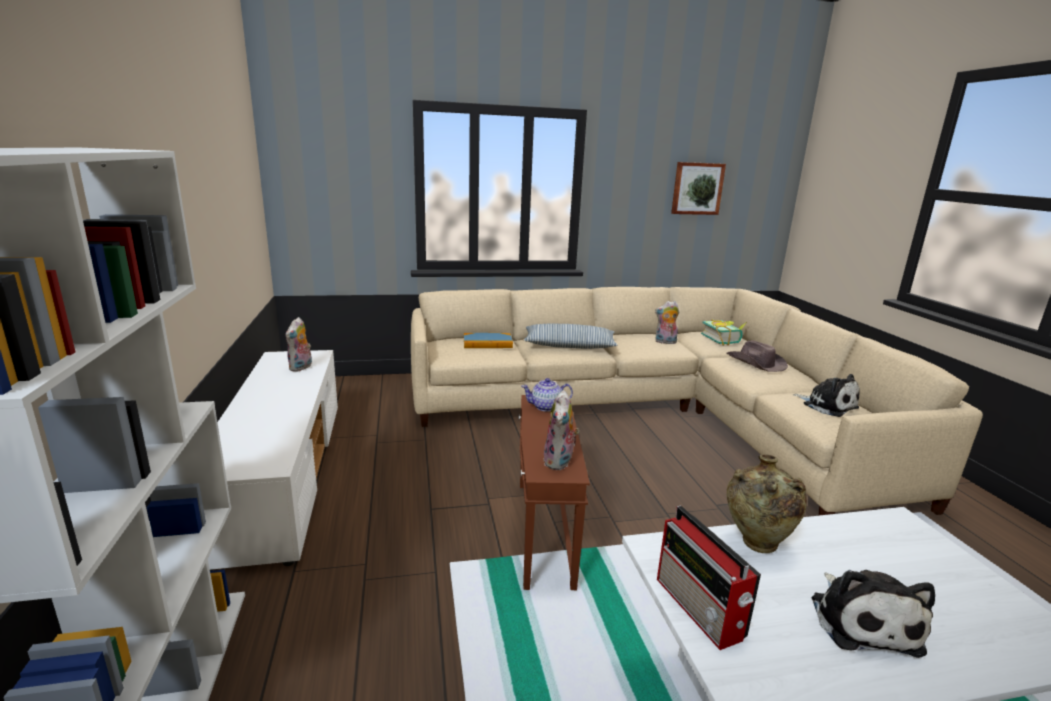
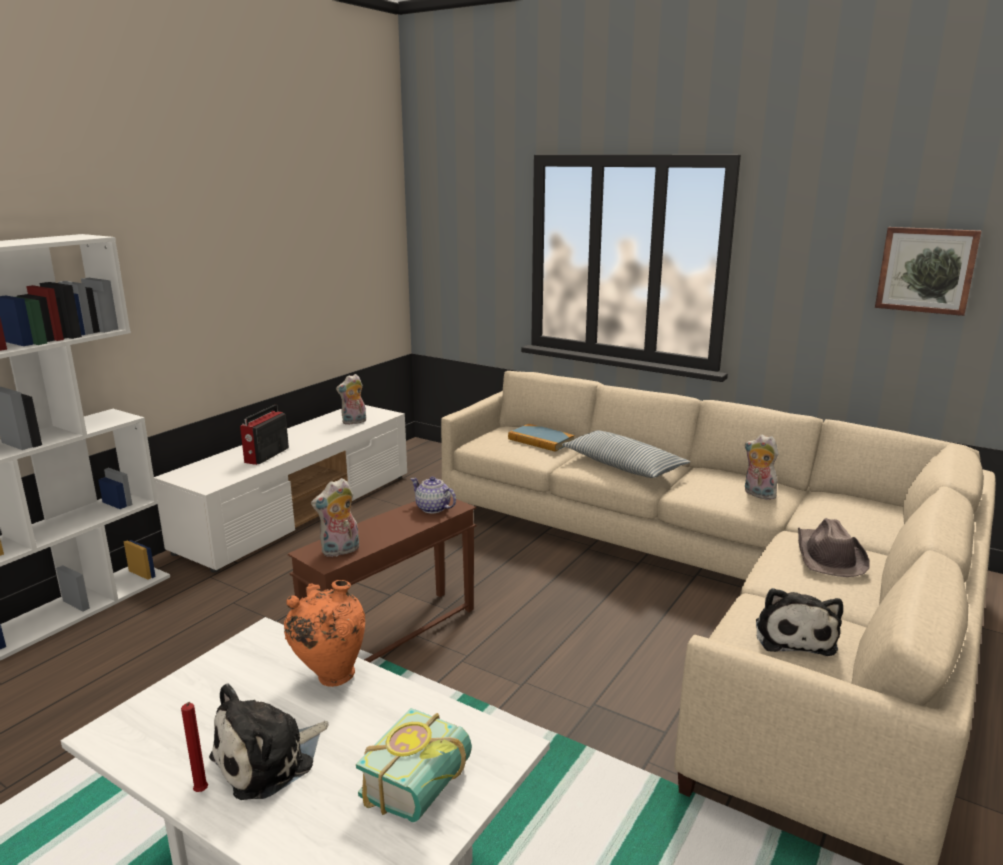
camera: 45 degrees right, 0 degrees up
(700, 609) = (198, 680): radio -> radio (266, 455)
(723, 340) = (863, 516): book -> book (425, 788)
(755, 545) = (330, 676): beige vase -> orange vase
(894, 676) = (201, 793): none -> red candle

